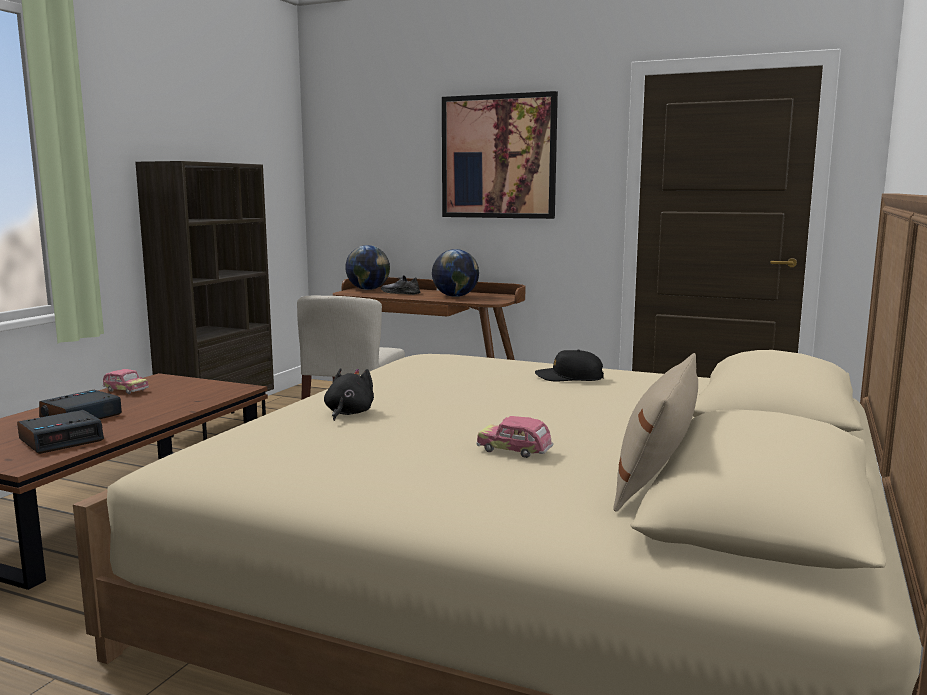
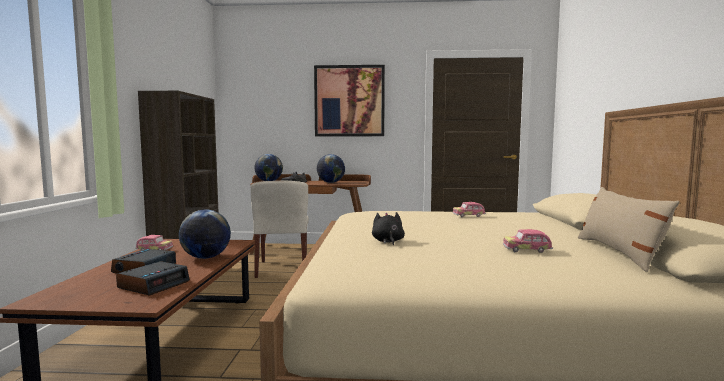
camera: 20 degrees left, 5 degrees down
(168, 408) = (206, 257): none -> globe
(569, 378) = (468, 216): black cap -> toy car

